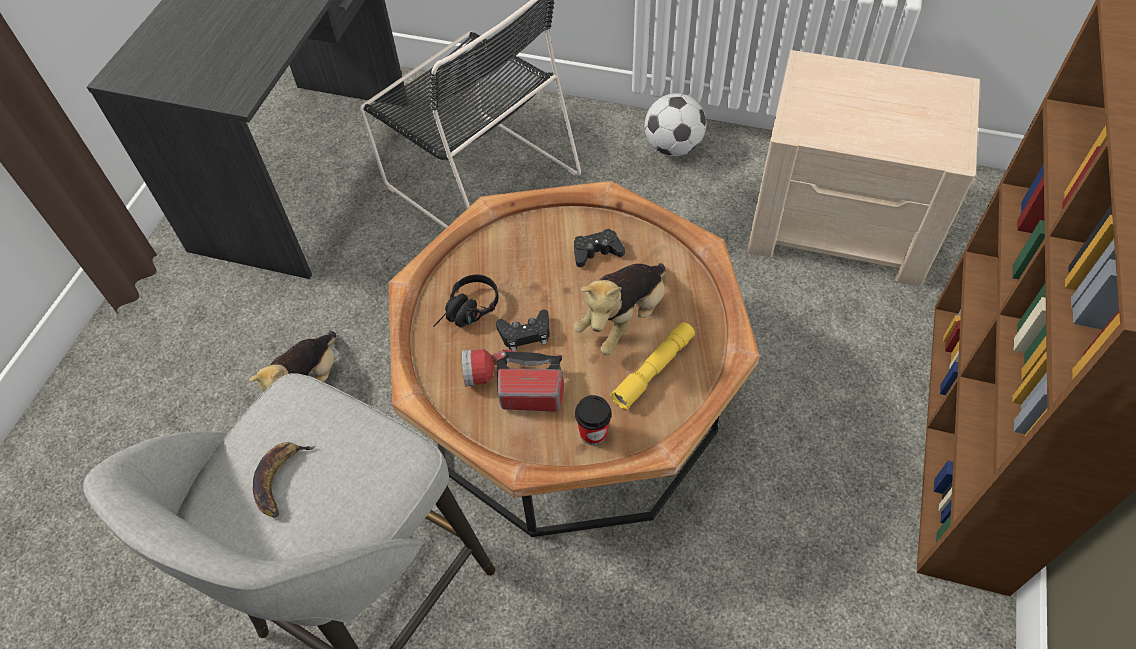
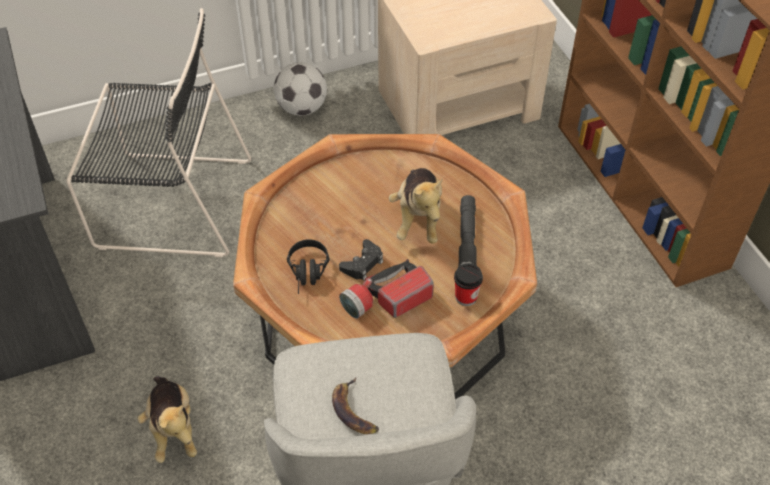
camera: 40 degrees left, 5 degrees down
(596, 252) = (360, 186): black game controller -> none
(653, 370) = (467, 238): yellow flashlight -> grey flashlight

